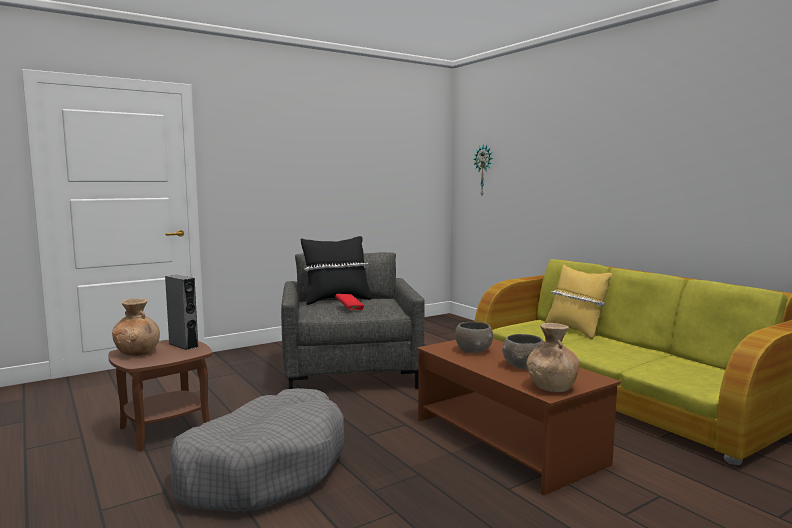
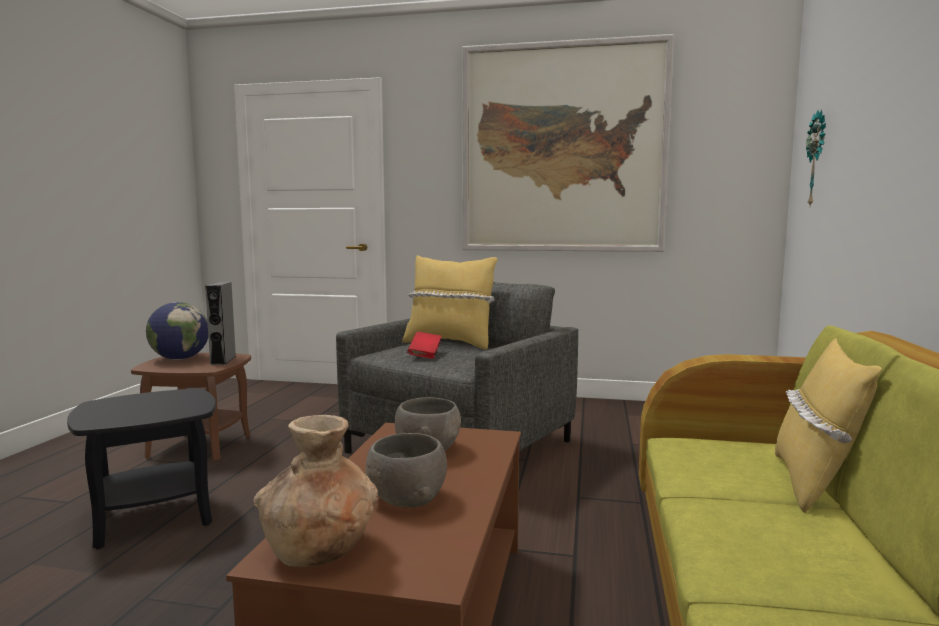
camera: 45 degrees right, 0 degrees up
(138, 353) = (180, 359): brown vase -> globe
(263, 468) = (153, 517): grey dog bed -> black side table
(334, 154) = (562, 149): none -> picture
(336, 300) = (450, 343): black pillow -> yellow pillow

